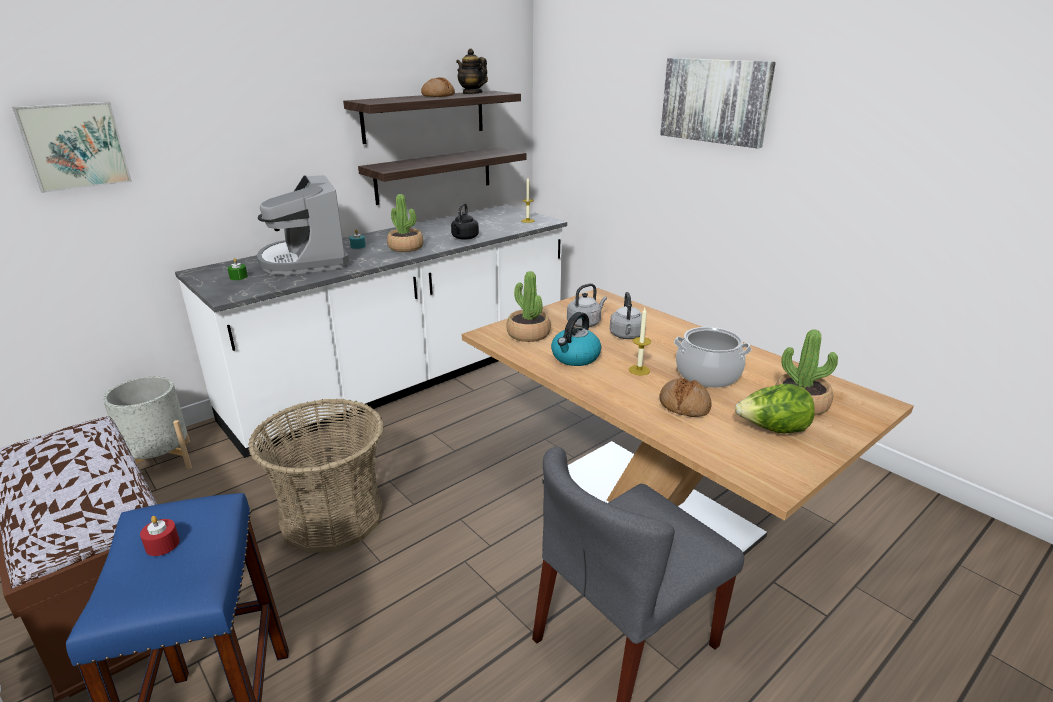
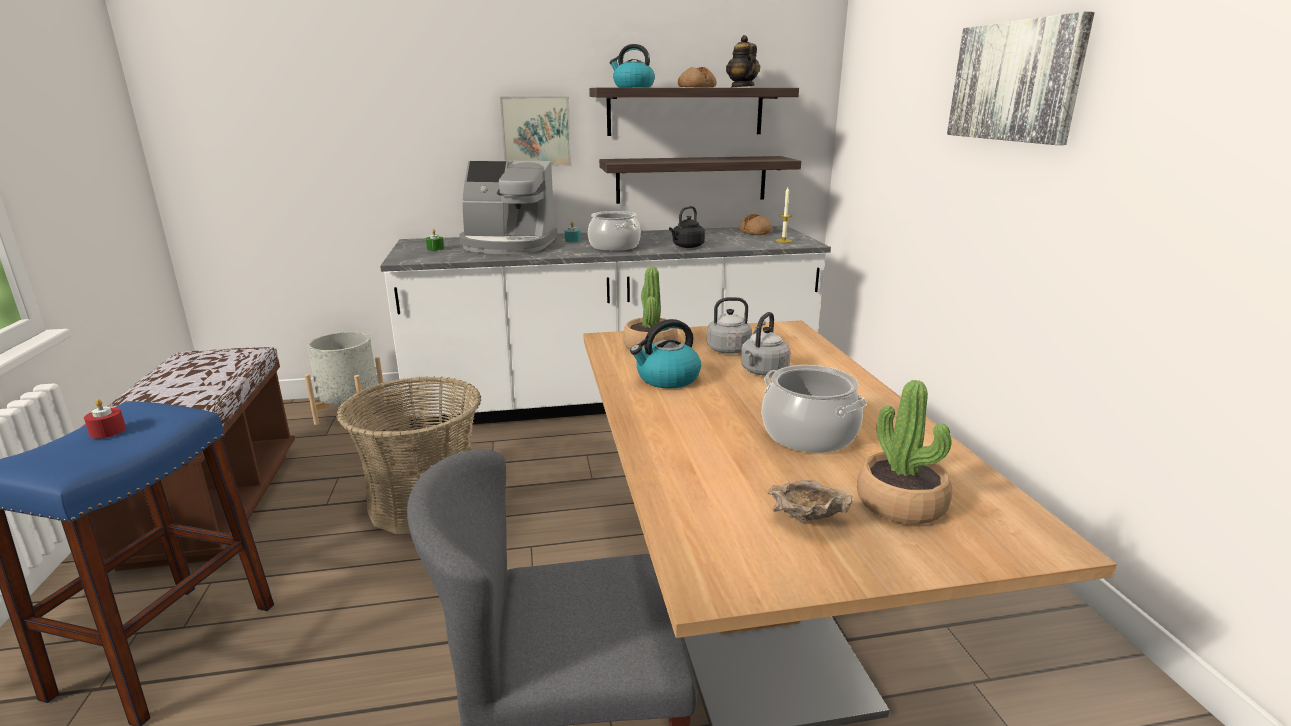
camera: 30 degrees right, 5 degrees down
(74, 145) = (329, 111): picture -> picture (536, 131)
(305, 261) = (508, 245): coffee machine -> coffee machine turned 90 degrees counterclockwise
(390, 99) = (633, 87): none -> kettle
(406, 247) = (614, 247): potted plant -> cooking pot
(639, 370) = (724, 408): candle -> none
(684, 405) = (725, 458): bread -> bread (756, 232)
(772, 430) = (807, 520): lettuce -> beige bowl

